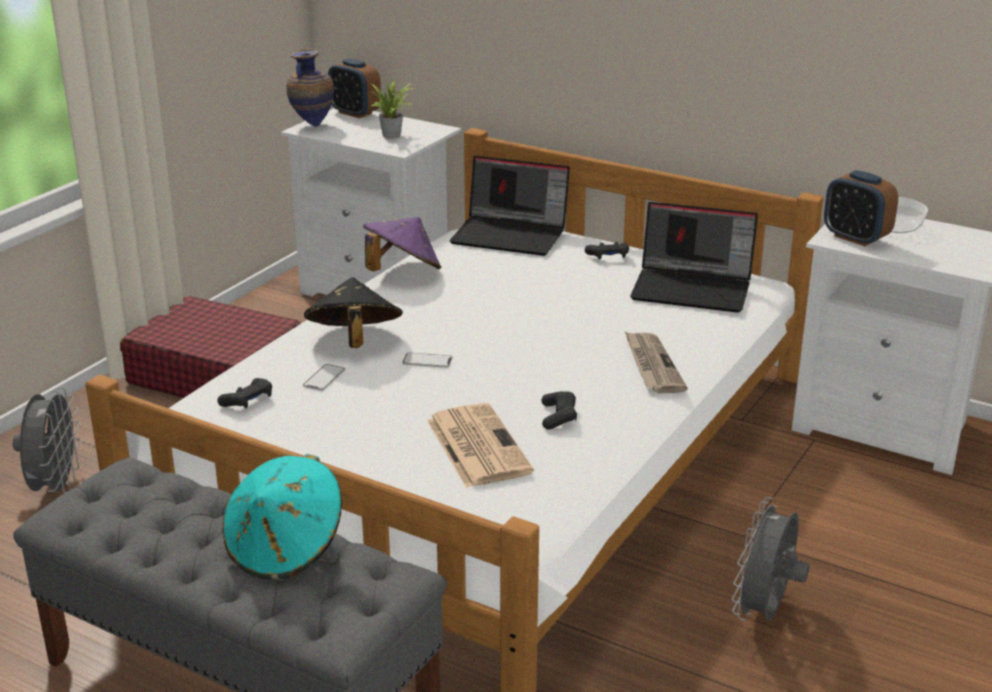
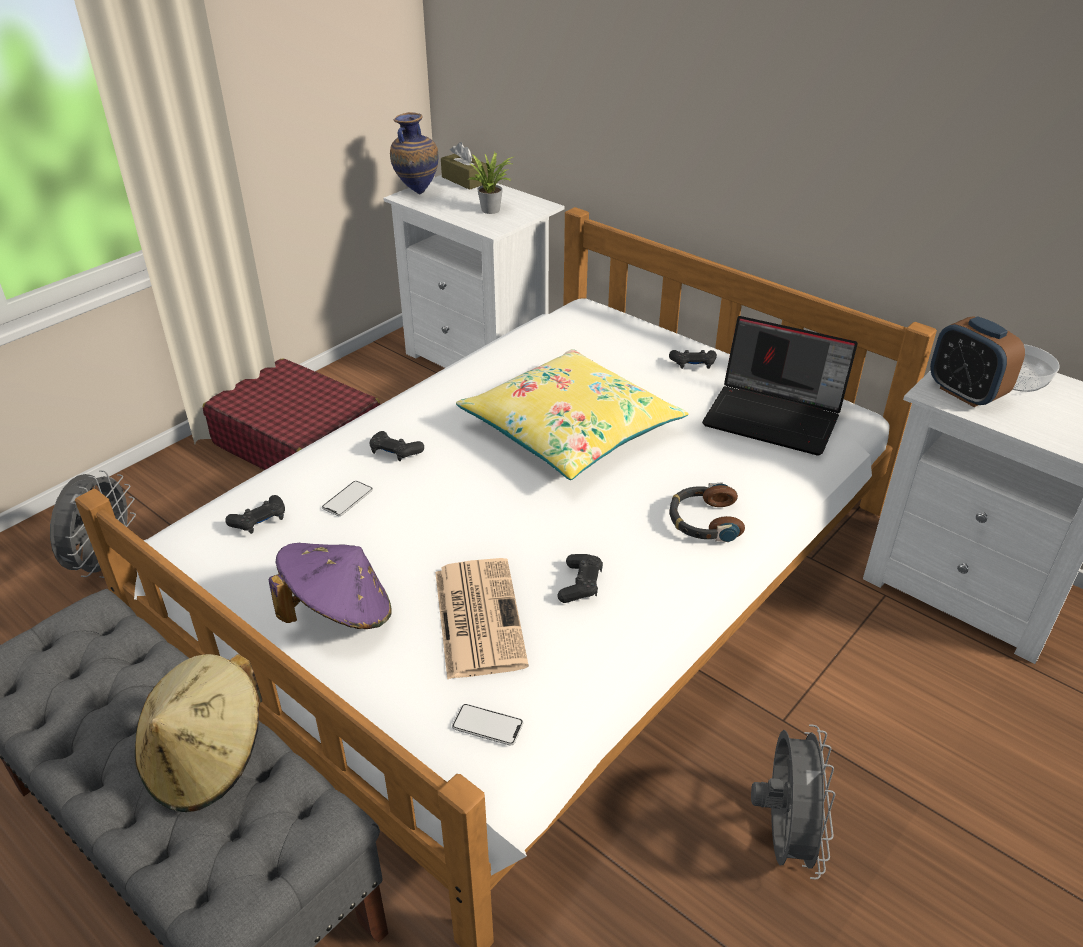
camera: 10 degrees right, 10 degrees up
(285, 549) = (207, 759): turquoise hat -> beige hat
(354, 341) = (395, 452): black hat -> black game controller
(355, 113) = (464, 180): alarm clock -> brown tissue box
(402, 272) = (474, 365): purple hat -> purple hat (339, 613)
(427, 361) = (462, 488): phone -> phone (487, 725)
(511, 235) = (599, 327): laptop -> none
(512, 312) = (571, 430): none -> yellow pillow
(652, 365) = (704, 521): newspaper -> headphones
(764, 613) = (783, 838): grey fan -> grey fan turned 150 degrees clockwise

